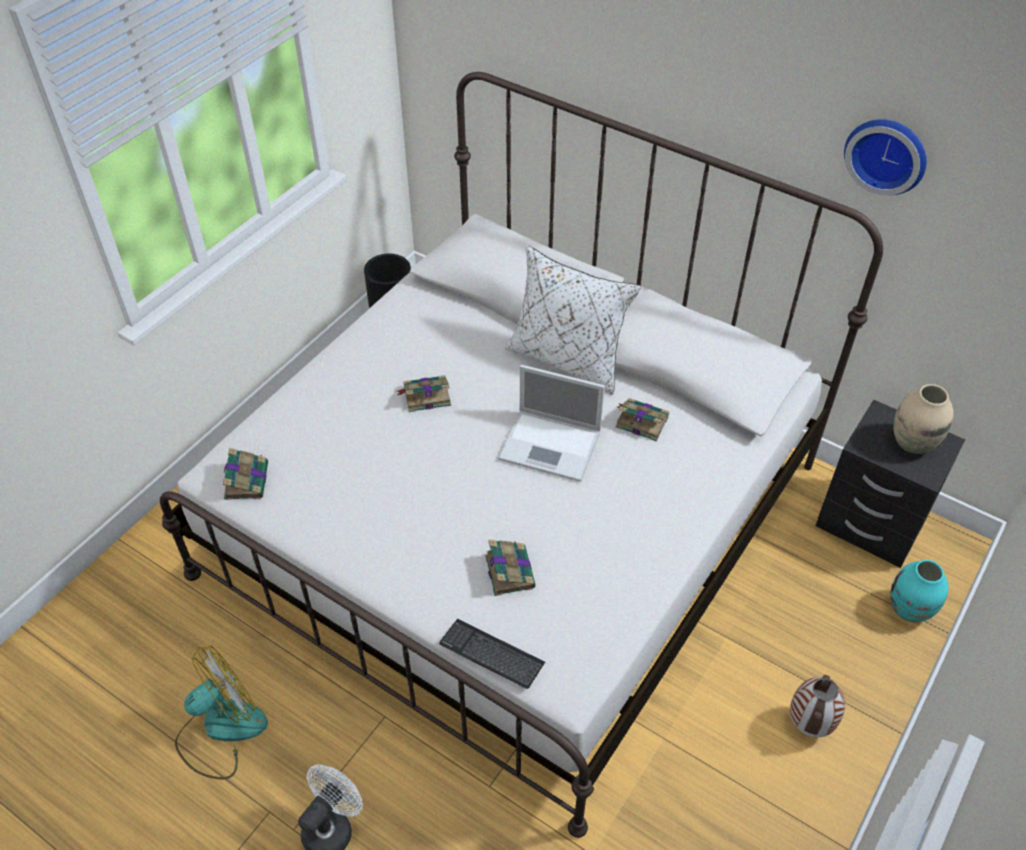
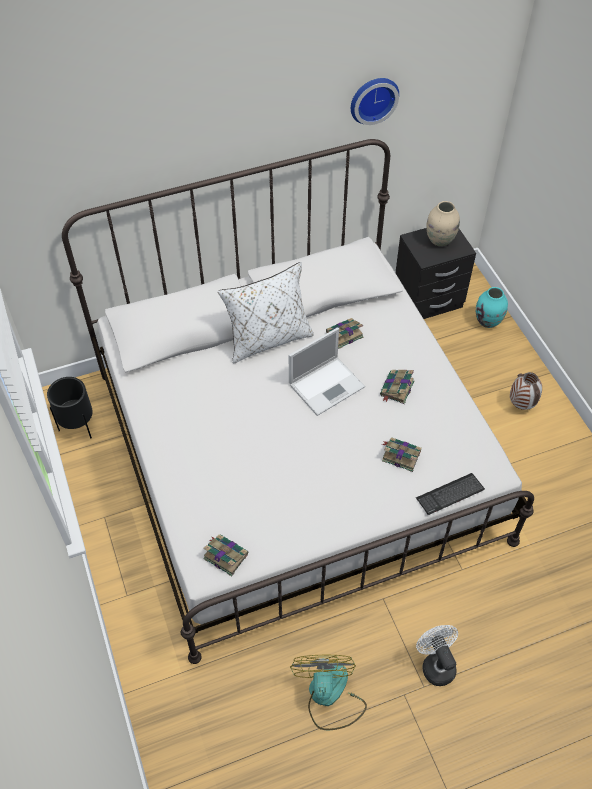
camera: 55 degrees left, 5 degrees up
(425, 396) = (236, 424): book -> book (396, 389)

